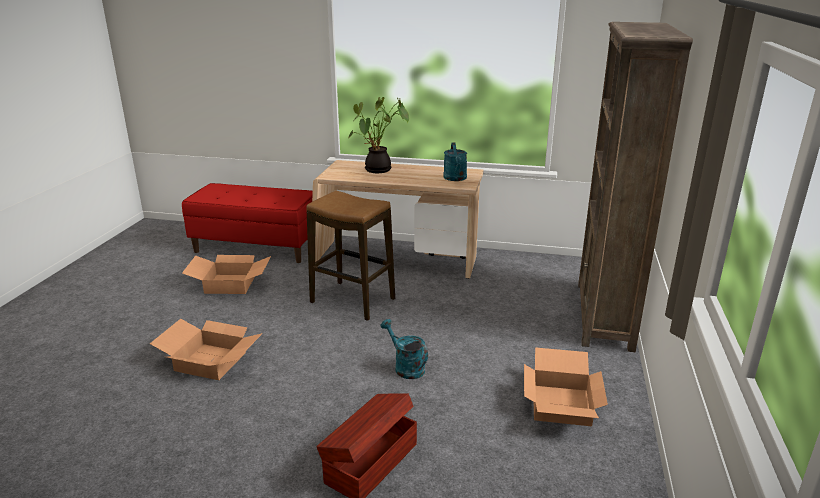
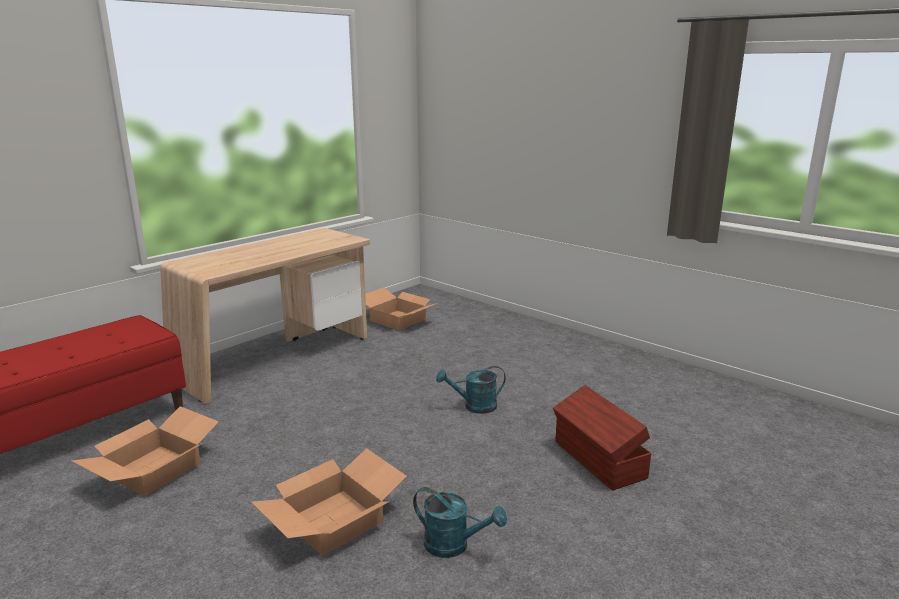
camera: 60 degrees left, 5 degrees down
(352, 301) = (322, 401): stool -> none
(378, 170) = (243, 255): potted plant -> none
(456, 179) = (330, 238): turquoise watering can -> turquoise watering can (454, 545)
(562, 405) = (583, 364): cardboard box -> cardboard box (399, 320)
(604, 315) = (488, 314): brown bookcase -> none

